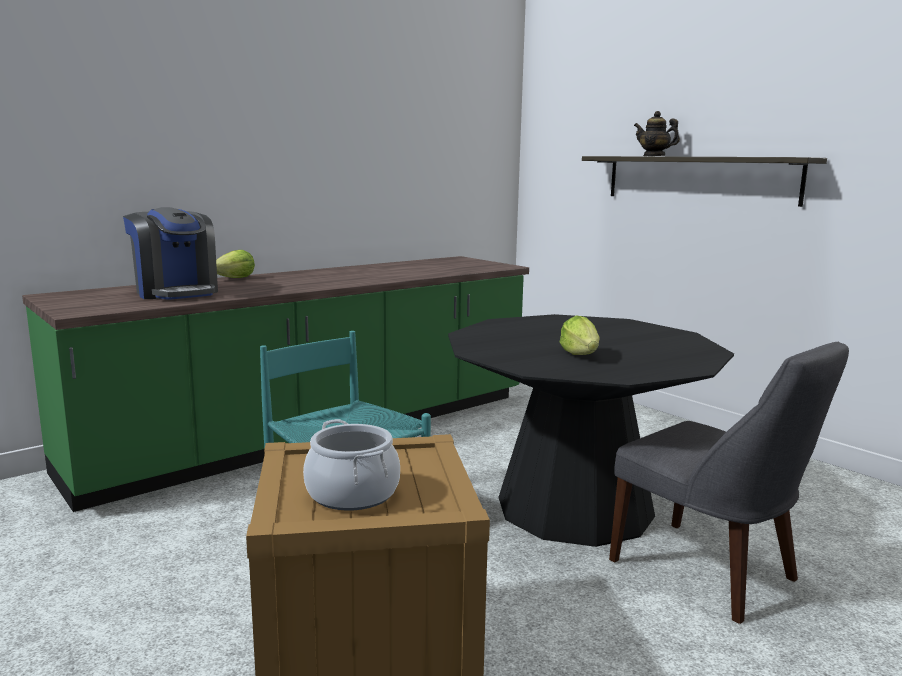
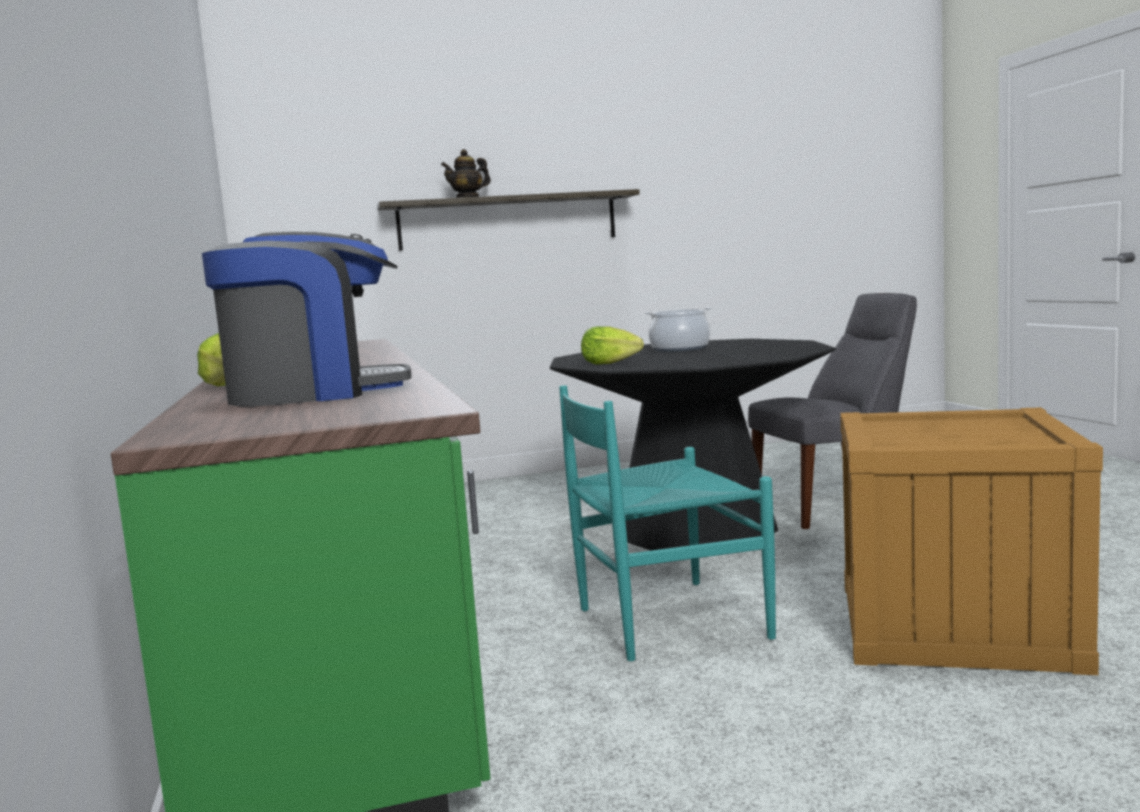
camera: 65 degrees left, 5 degrees down
(352, 494) = (982, 435): cooking pot -> cooking pot (680, 349)
(580, 355) = (733, 352): lettuce -> lettuce (609, 364)

